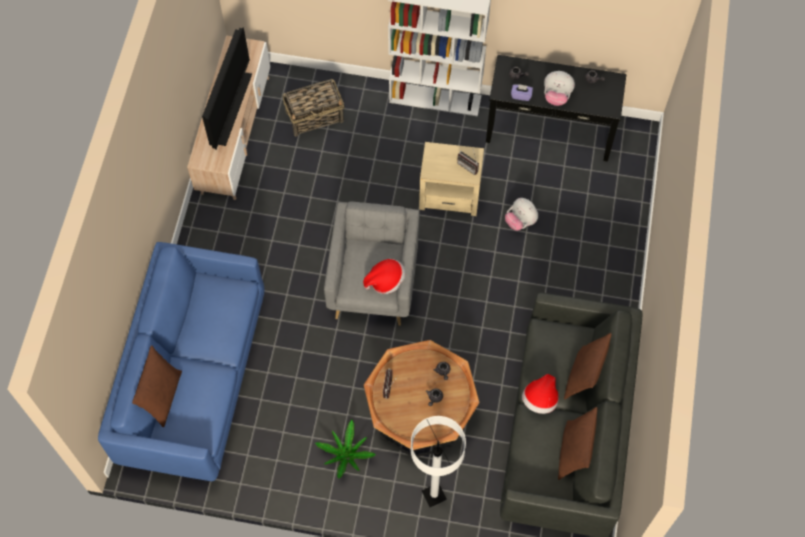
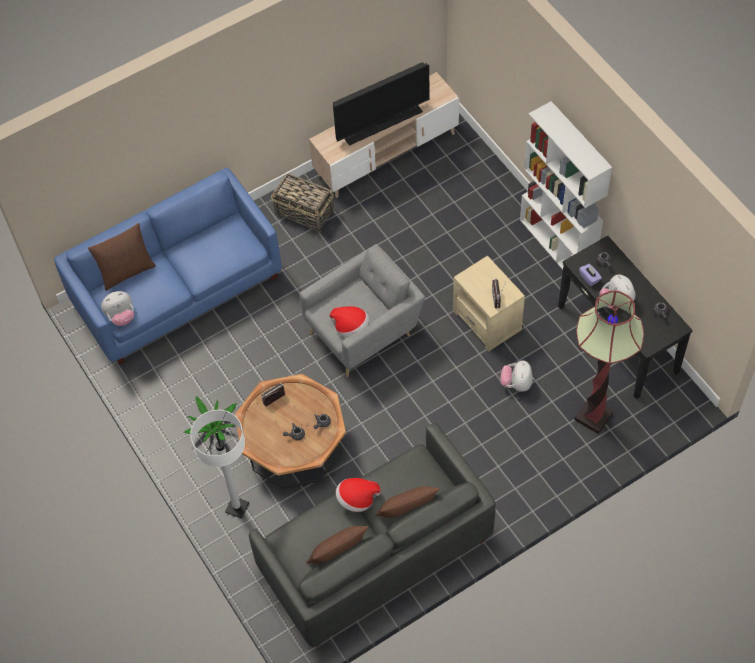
camera: 50 degrees right, 5 degrees down
(200, 435) = (121, 316): none -> plush toy
(315, 116) = (455, 186): basket -> basket (305, 213)
(595, 198) = (593, 416): none -> floor lamp

